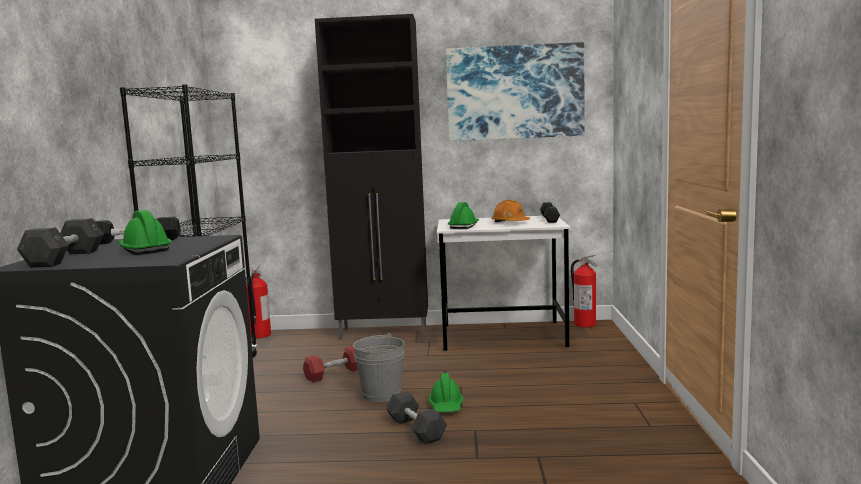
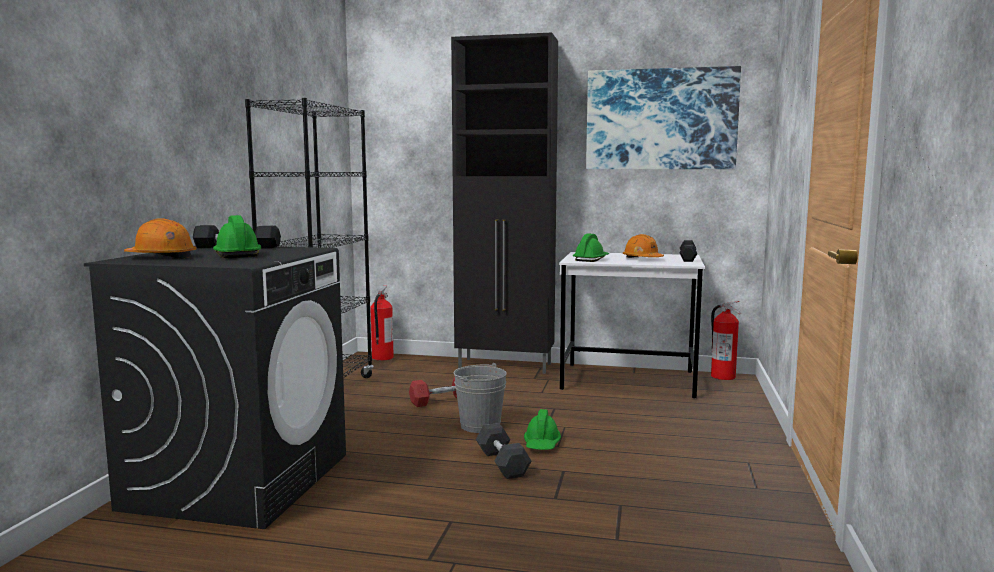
camera: 10 degrees right, 0 degrees up
(65, 258) = (162, 257): grey dumbbell -> orange hard hat

